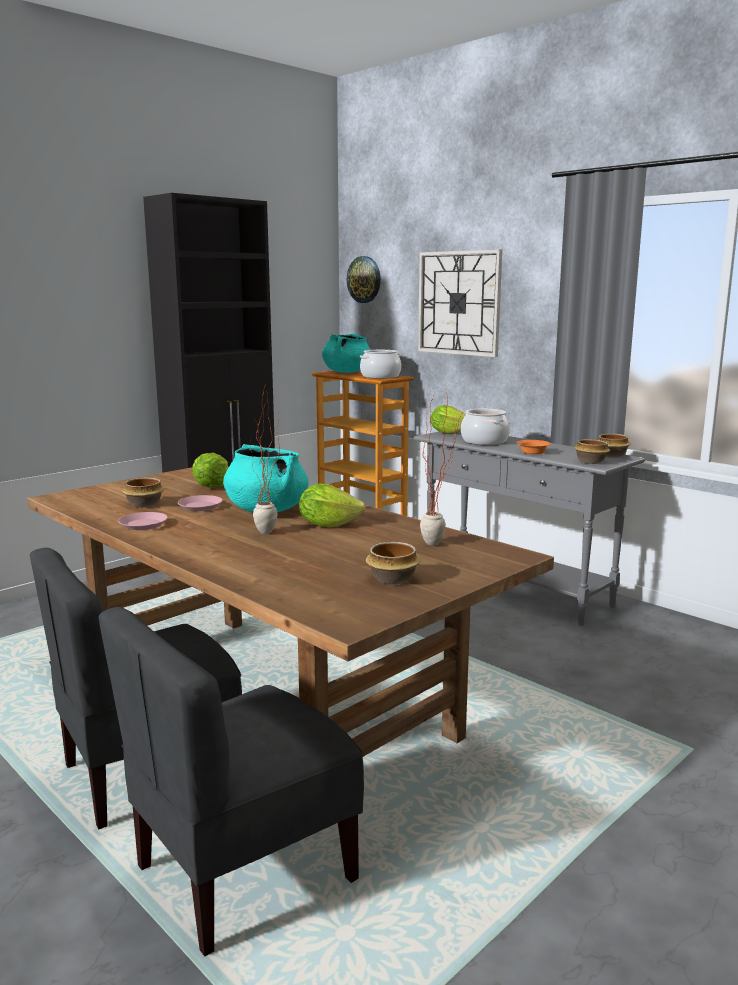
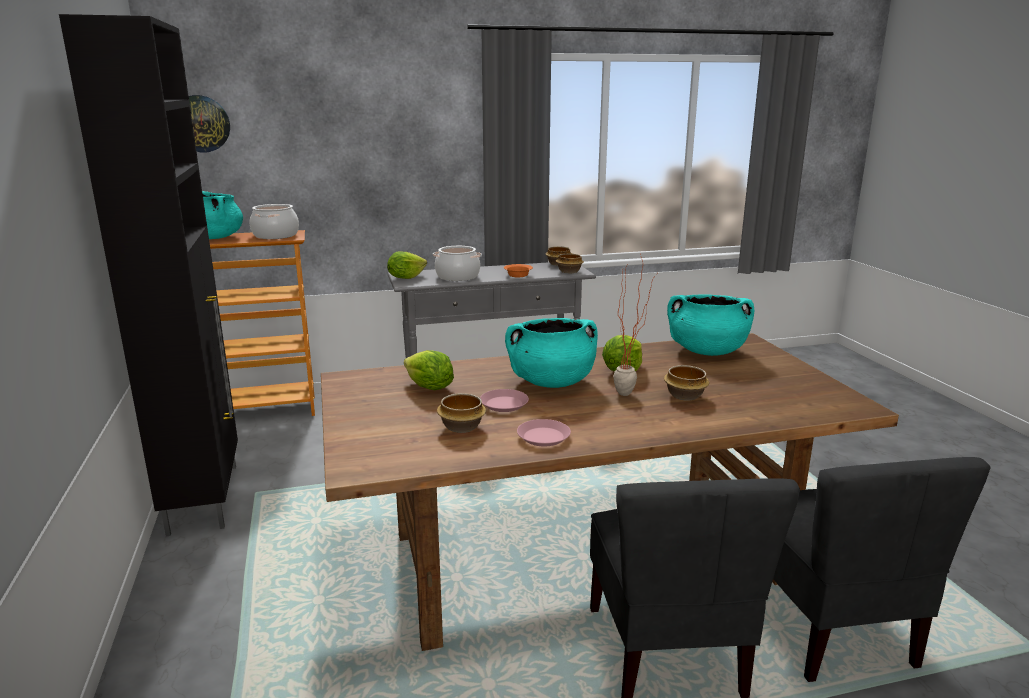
camera: 60 degrees left, 5 degrees up
(394, 579) = (775, 378): bowl -> bowl (685, 395)
(440, 544) = (706, 351): potted plant -> turquoise cooking pot
(459, 303) = (353, 147): wall clock -> none

